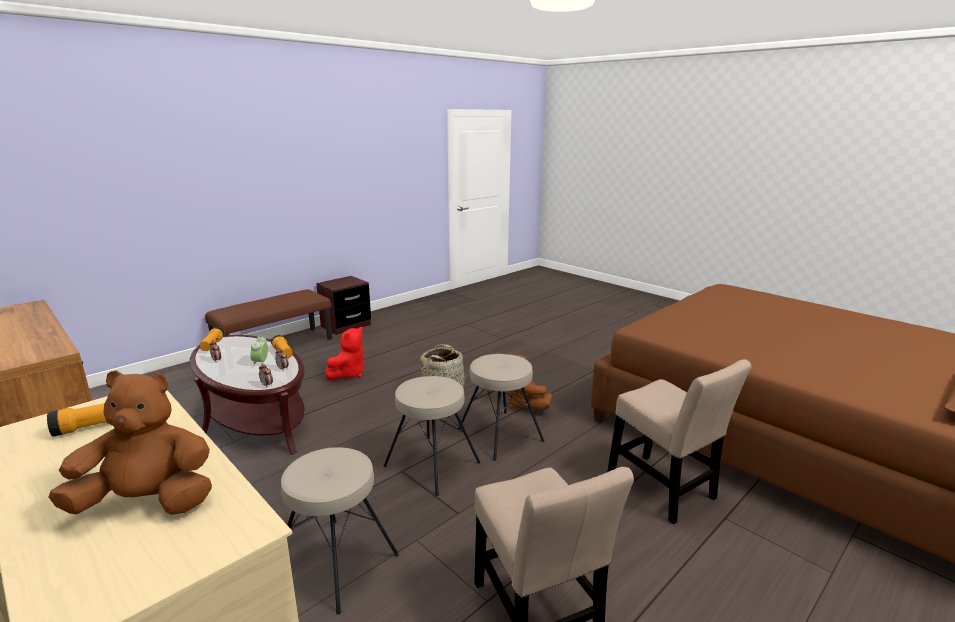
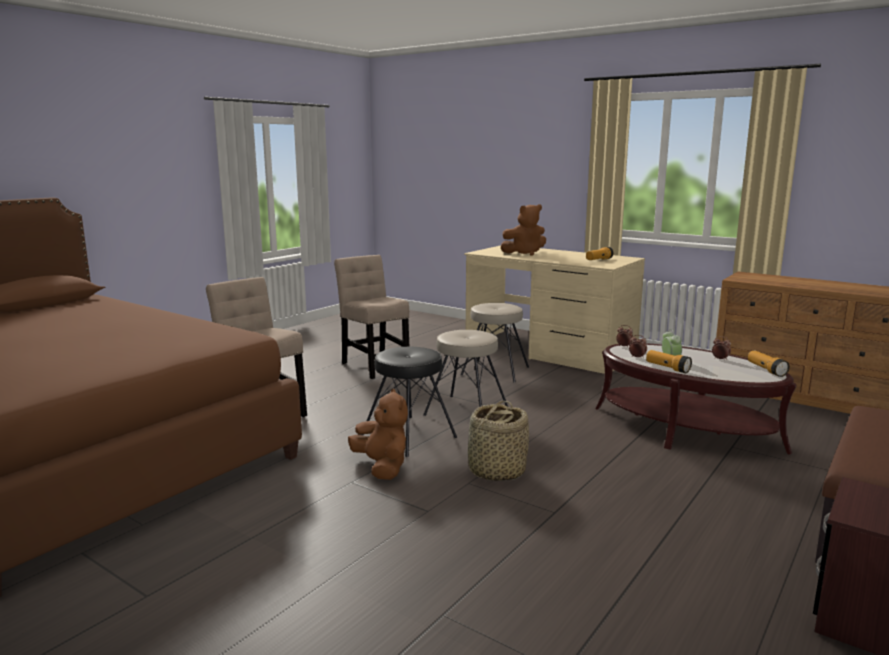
camera: 170 degrees right, 5 degrees down
(348, 374) = (662, 488): red plush toy -> none
(499, 435) = (409, 435): beige stool -> black stool

